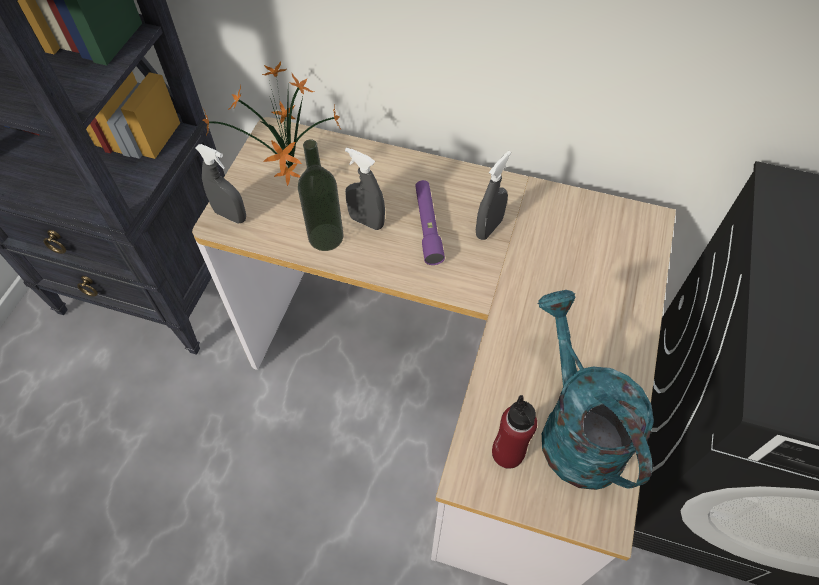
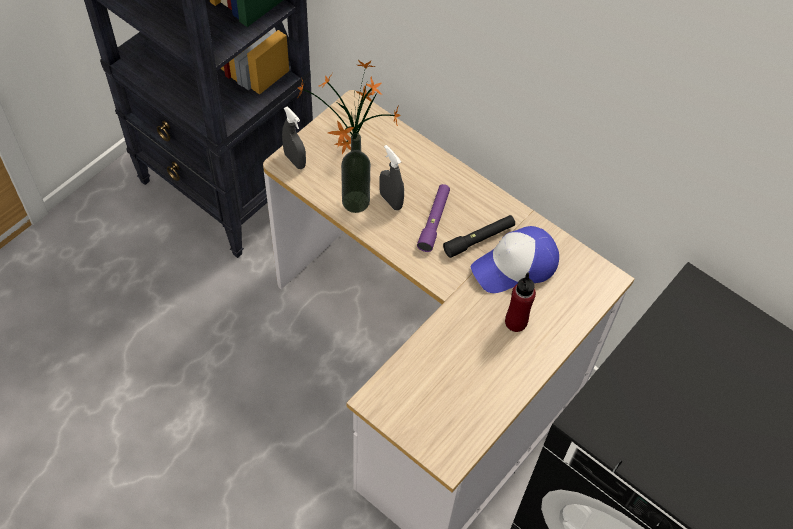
camera: 20 degrees right, 0 degrees up
(489, 228) = (479, 239): grey spray bottle -> black flashlight
(507, 453) = (407, 395): red bottle -> red bottle (515, 322)
(545, 243) = (515, 266): none -> cap
(574, 428) = (462, 399): turquoise watering can -> none

